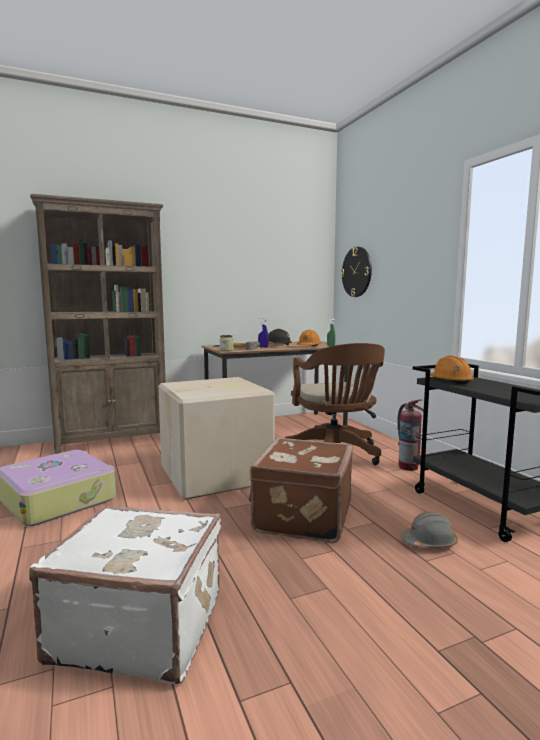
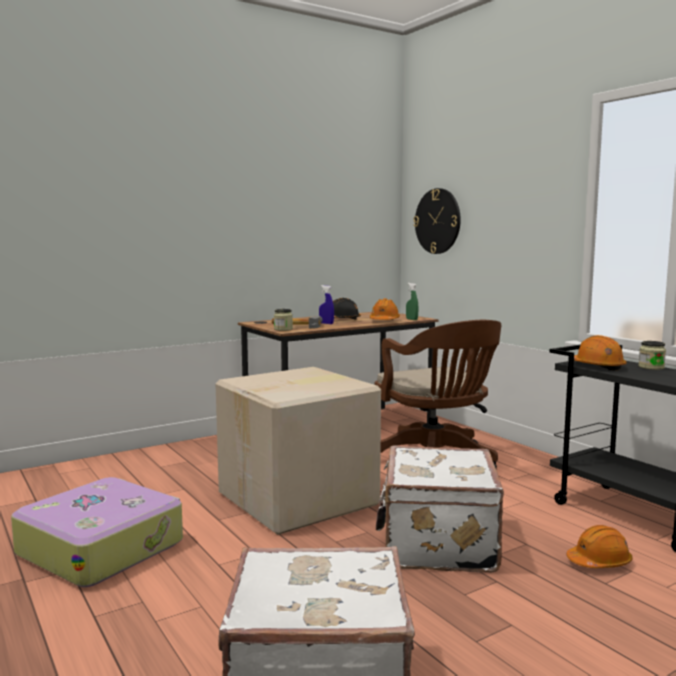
camera: 10 degrees left, 0 degrees up
(113, 441) = (125, 461): brown bookcase -> none
(301, 516) = (436, 543): brown suitcase -> white suitcase
(408, 467) = (532, 472): fire extinguisher -> none
(429, 542) = (599, 562): grey hard hat -> orange hard hat
(497, 383) = (651, 367): none -> jar

